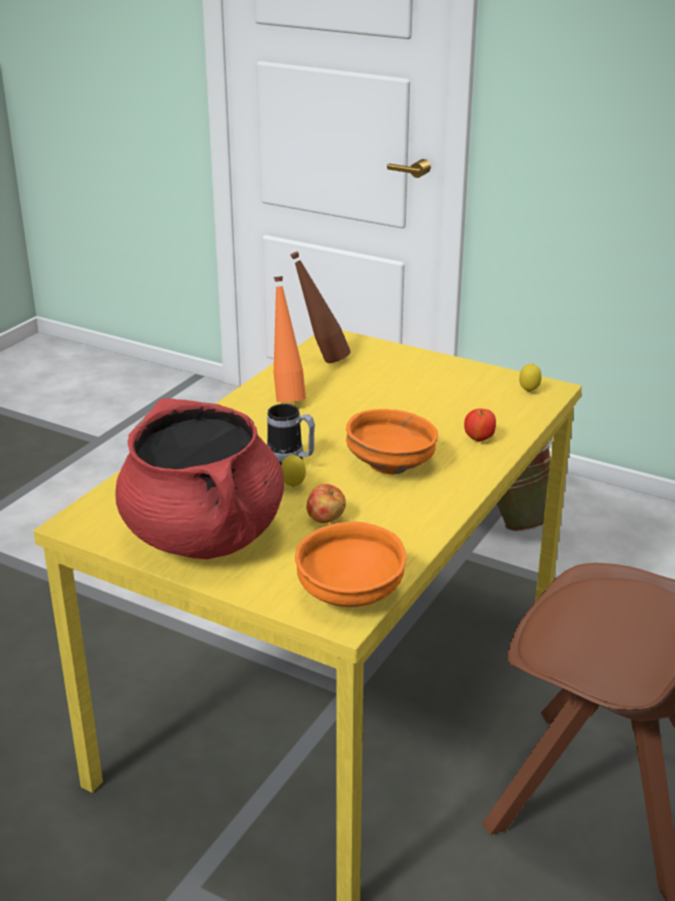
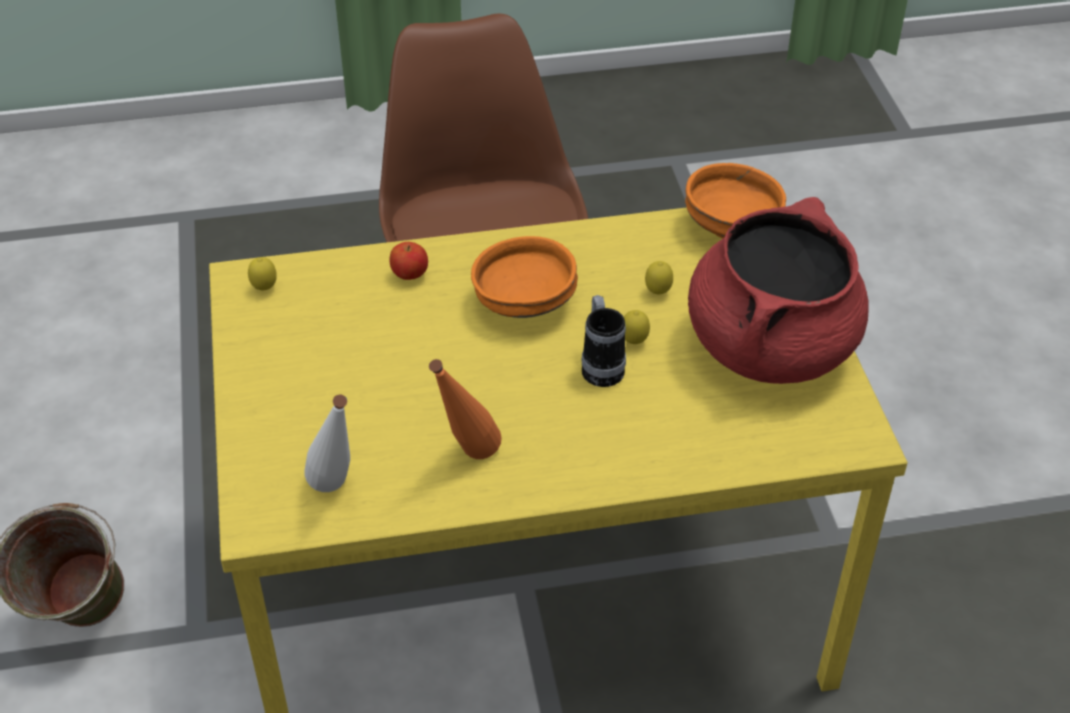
camera: 130 degrees left, 15 degrees up
(321, 359) = (337, 494): brown bottle -> white bottle
(326, 519) = (658, 293): apple -> lemon

